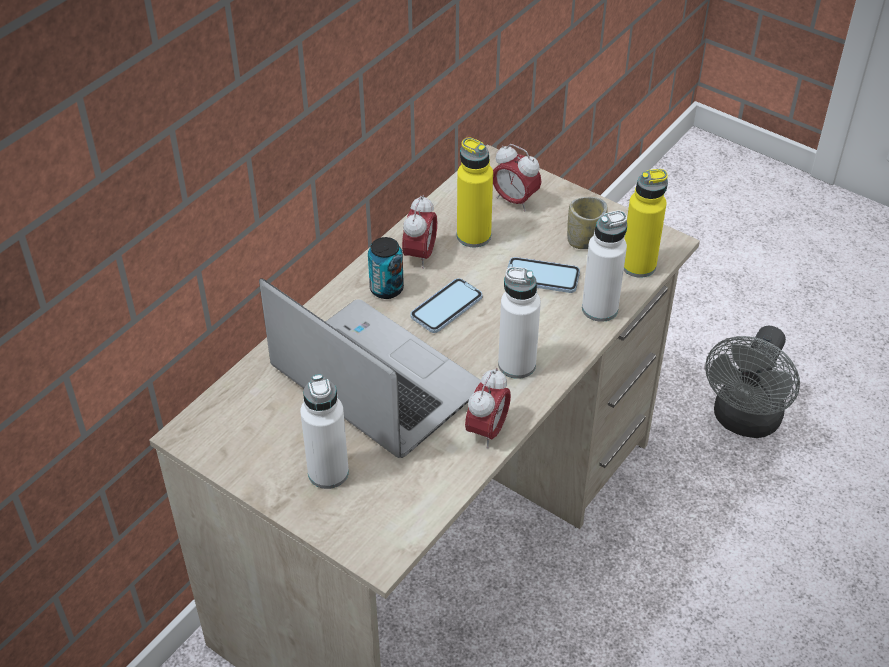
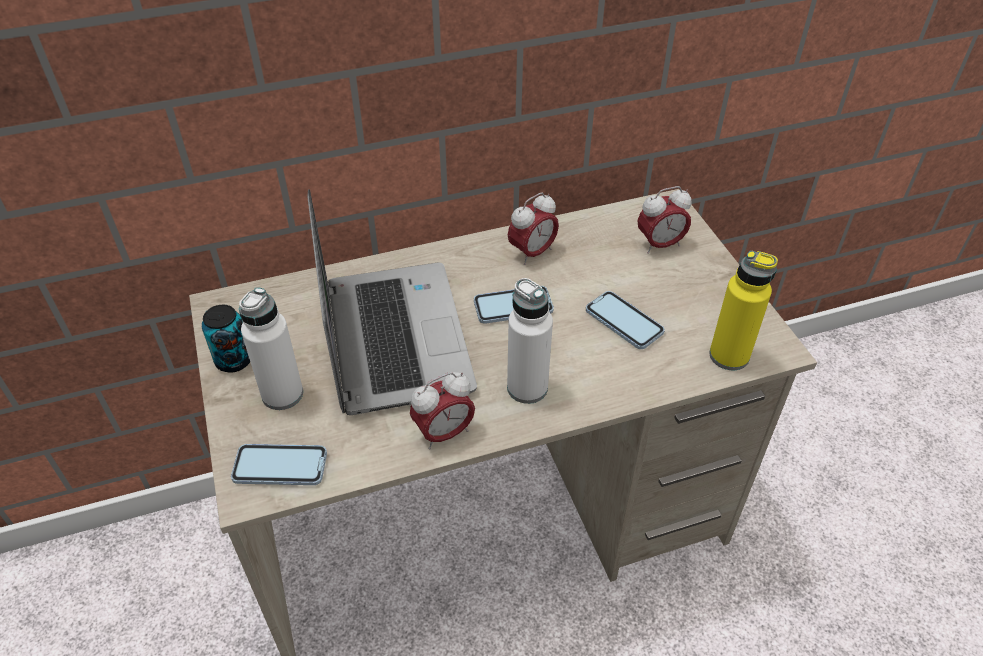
camera: 35 degrees right, 0 degrees up
(385, 525) = (280, 466): none -> phone
(386, 289) = (478, 267): can -> can (234, 360)
(473, 236) = (594, 258): yellow bottle -> none
(515, 200) = (660, 245): alarm clock -> alarm clock turned 90 degrees counterclockwise
(584, 241) = (695, 308): cup -> none
(599, 309) = (653, 377): white bottle -> none
(744, 421) = (842, 575): grey fan -> none

